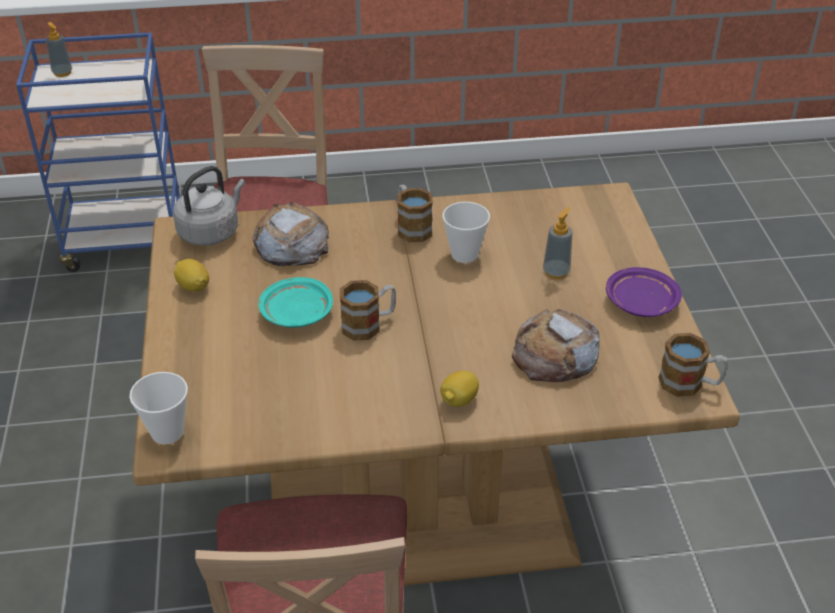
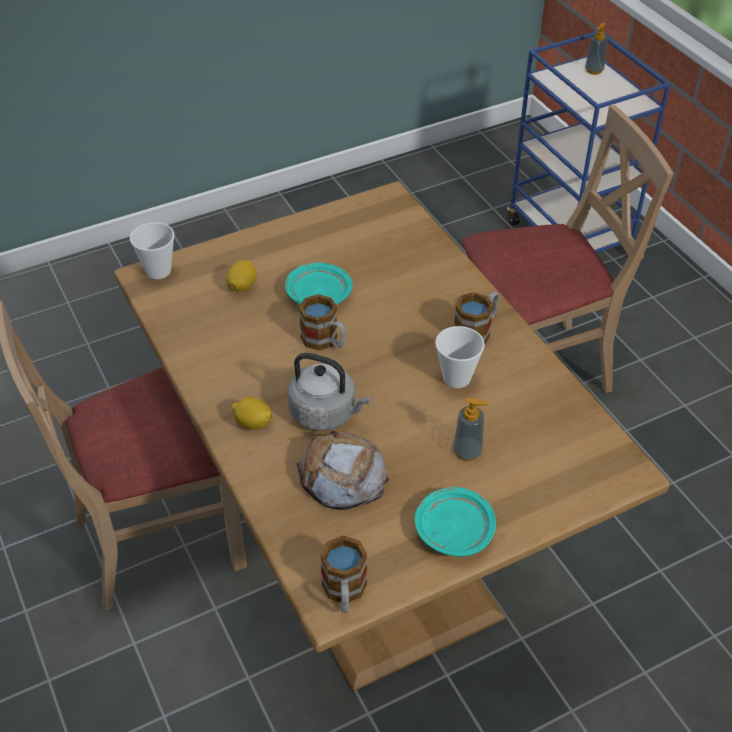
camera: 70 degrees right, 5 degrees up
(193, 287) = (322, 229): lemon -> lemon (242, 286)
(211, 232) = (397, 215): grey kettle -> grey kettle (326, 413)
(291, 243) = (407, 264): bread -> none
(640, 302) = (454, 529): purple plate -> turquoise plate

